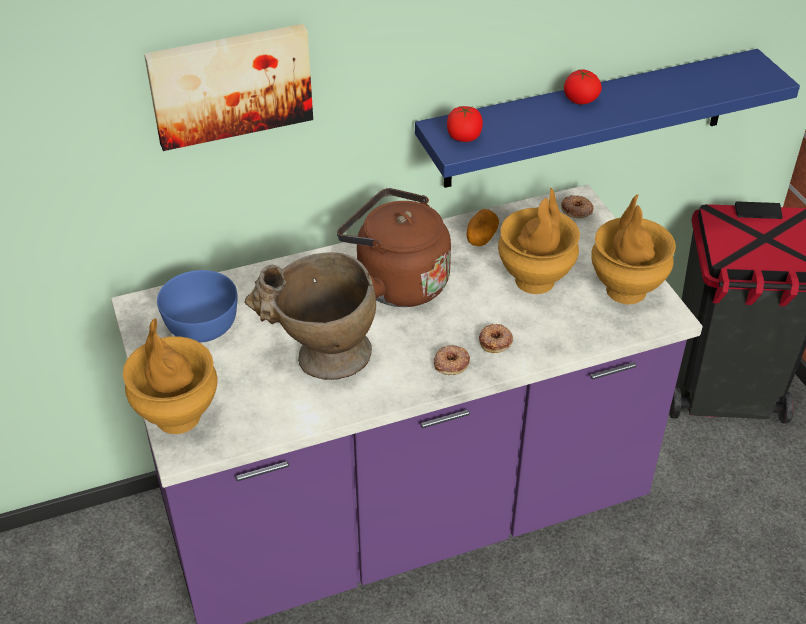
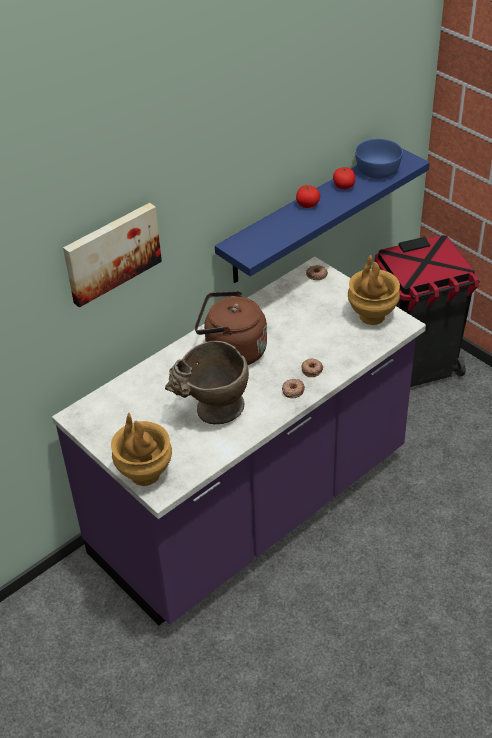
camera: 20 degrees left, 0 degrees up
(203, 324) = (124, 414): blue bowl -> blue bowl (378, 170)
(464, 137) = (251, 247): tomato -> tomato (344, 186)
(481, 237) = (268, 308): potato -> none
(535, 281) = (315, 326): brown vase -> none

